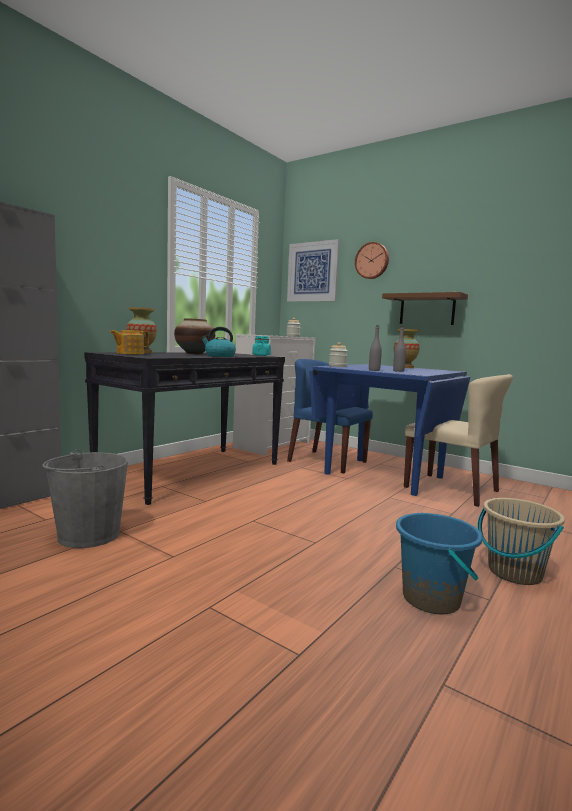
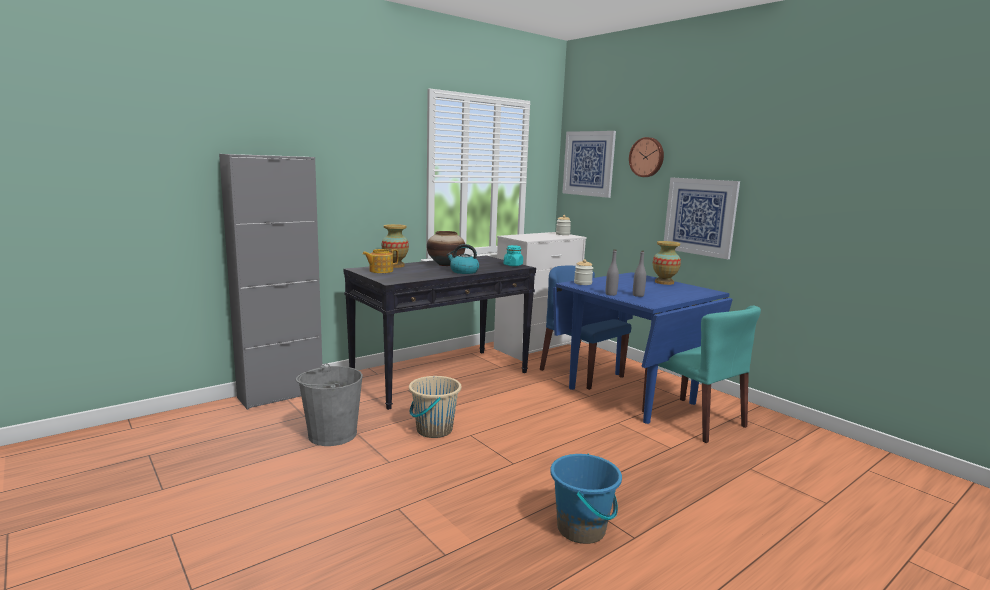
camera: 15 degrees right, 5 degrees up
(427, 309) = (700, 216): brown shelf -> picture
(452, 489) = (694, 419): beige chair -> turquoise chair
(514, 573) = (681, 517): beige bucket -> beige bucket (434, 430)

